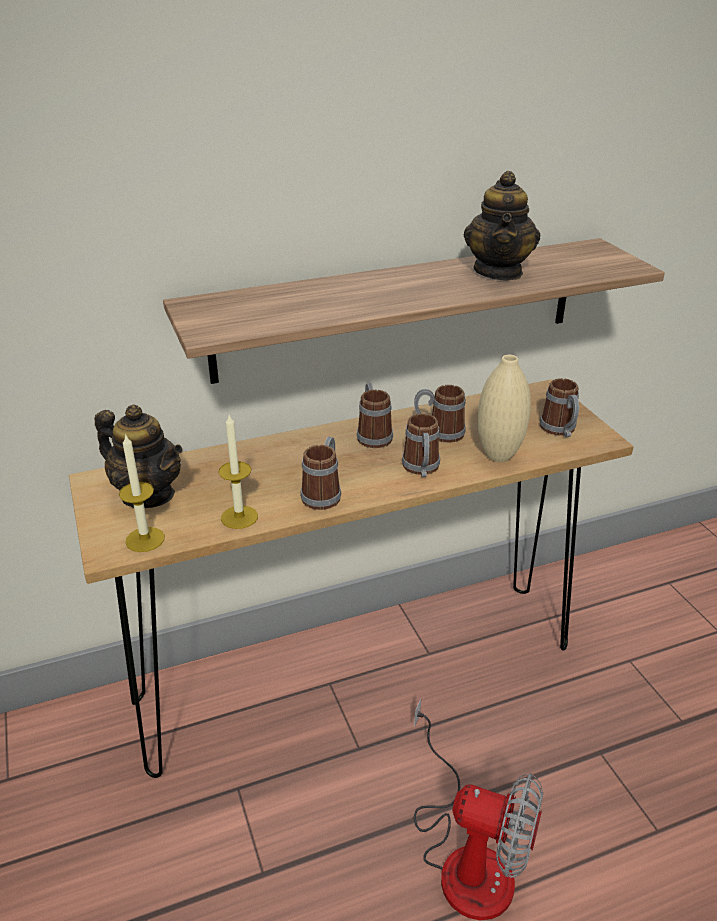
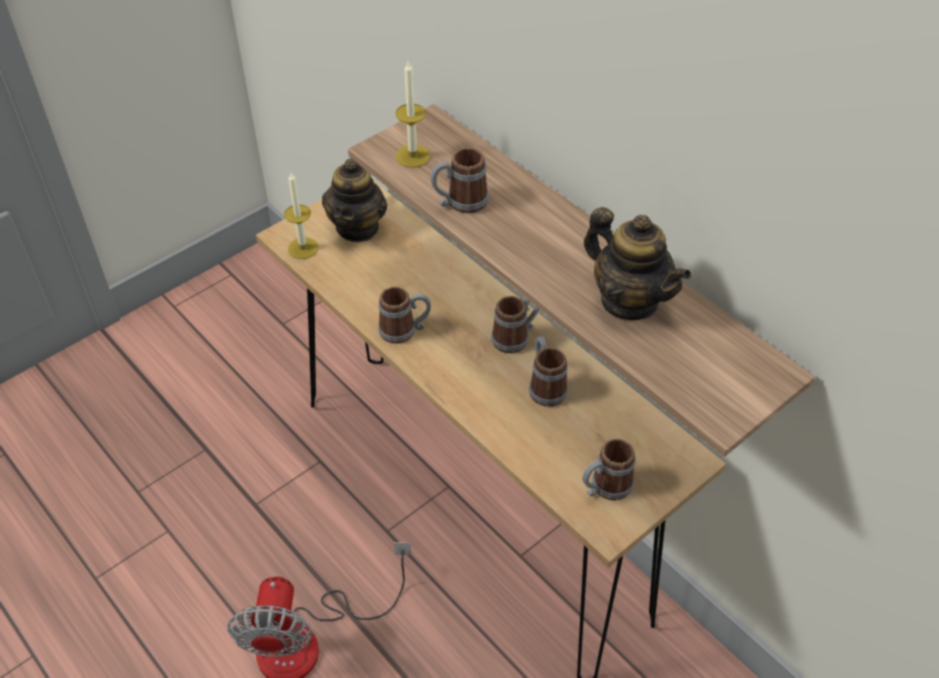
camera: 70 degrees right, 15 degrees up
(239, 517) = (350, 289): candle -> candle (413, 156)
(421, 469) = (473, 387): mug -> mug (460, 203)
(498, 456) = (526, 442): beige vase -> none
(499, 272) = (629, 300): teapot -> teapot turned 120 degrees counterclockwise

